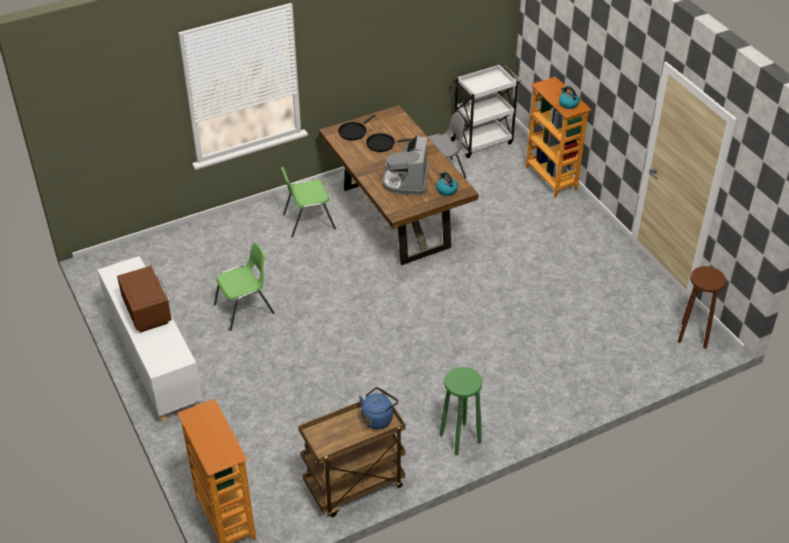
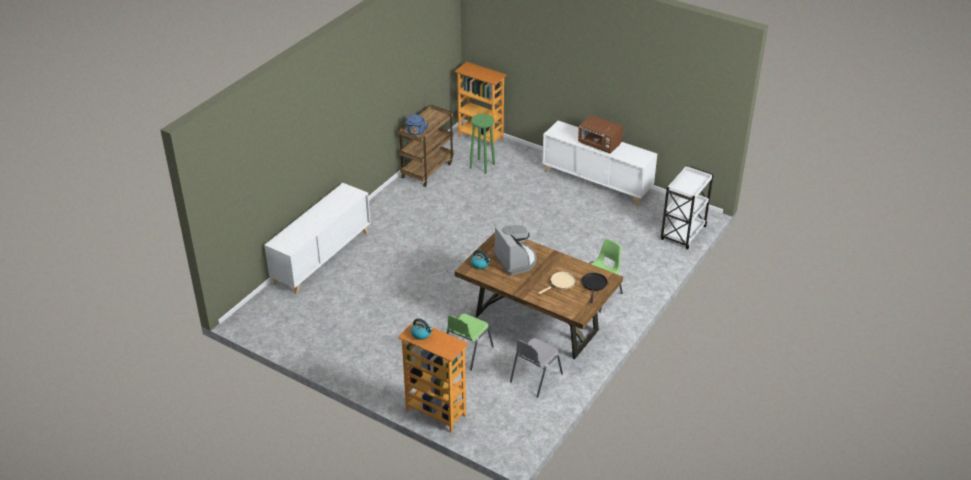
camera: 150 degrees right, 5 degrees down
(245, 309) = (576, 225): green chair -> green chair (467, 352)
(382, 144) = (561, 283): black frying pan -> beige frying pan
(459, 438) = (384, 208): green stool -> green stool (482, 166)
(483, 141) = (524, 428): white cart -> white cart (683, 234)
(583, 392) = (322, 257): none -> white cabinet
(693, 336) = (258, 320): brown stool -> none

